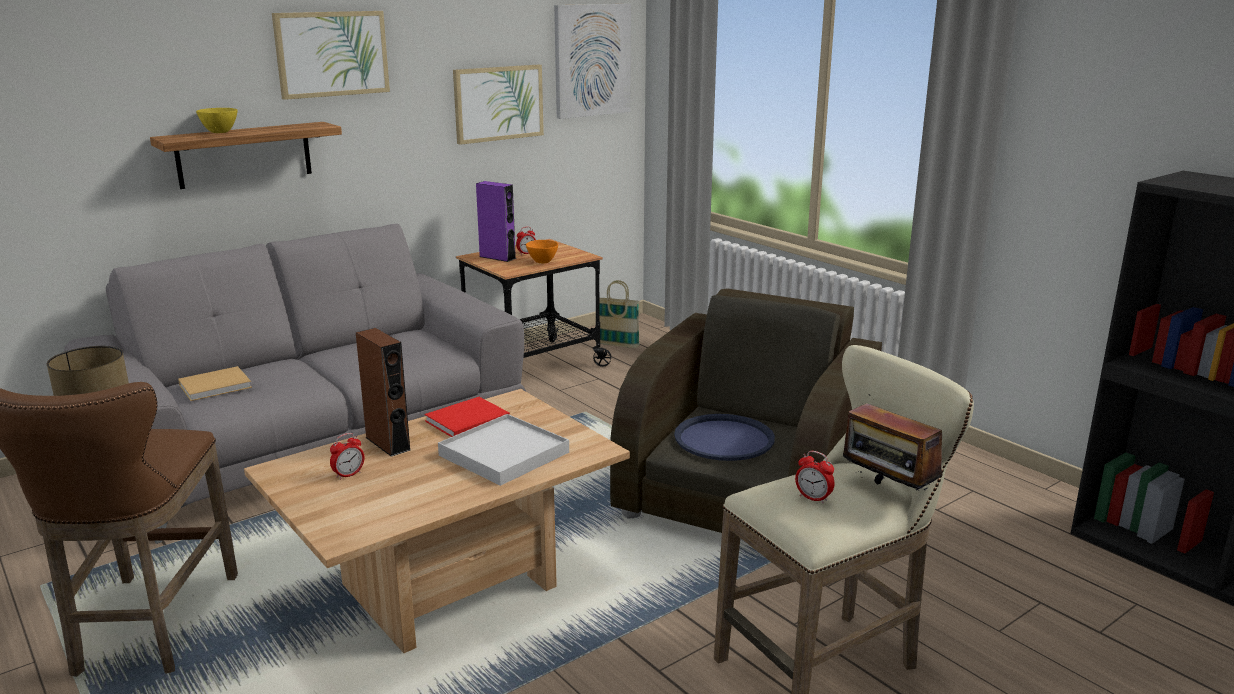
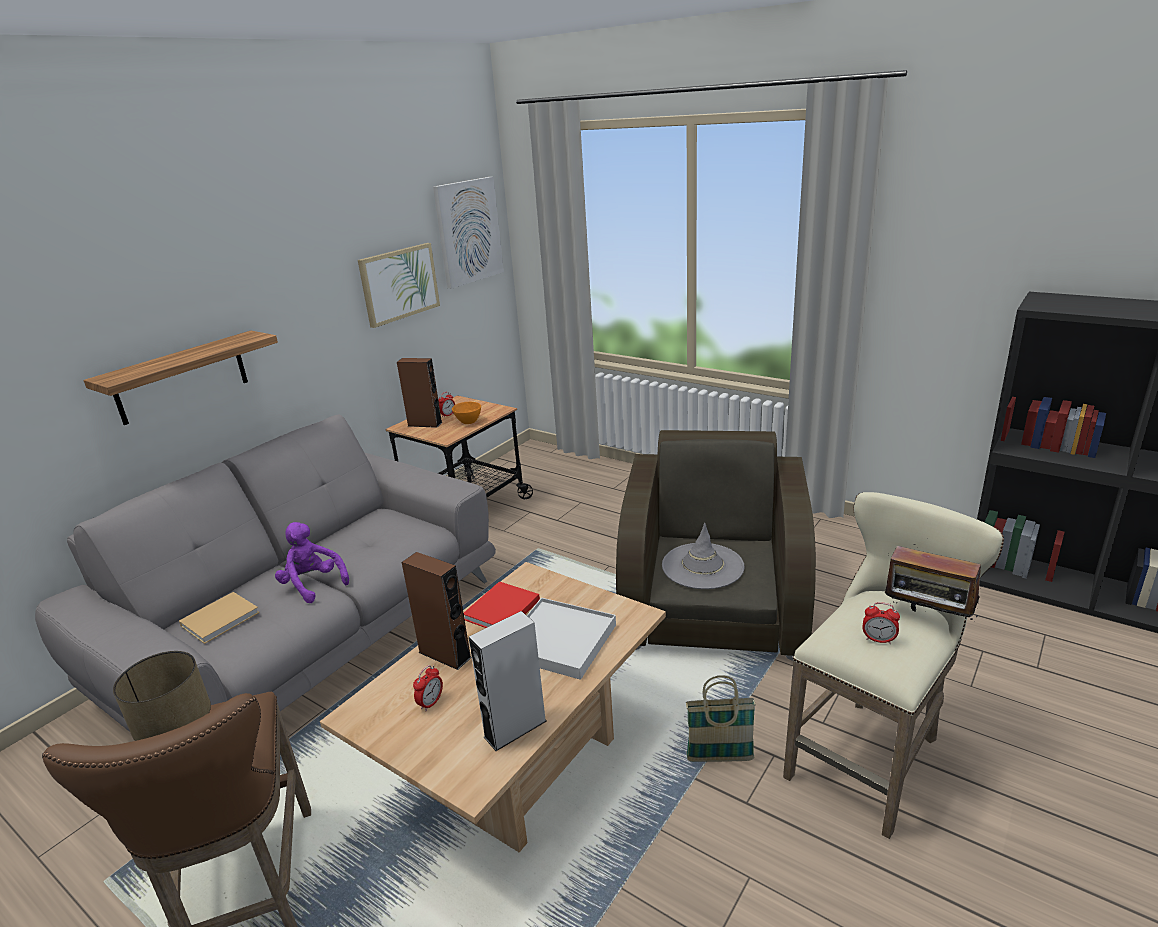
camera: 15 degrees left, 5 degrees up
(220, 132) = (157, 362): yellow bowl -> none
(314, 376) = (313, 585): none -> purple plush toy
(332, 54) = (248, 263): picture -> none
(410, 508) = (515, 729): none -> grey speaker
(497, 257) = (425, 424): purple speaker -> brown speaker
(618, 345) = (528, 475): basket -> basket (719, 758)
(723, 439) = (702, 566): blue tray -> grey hat

